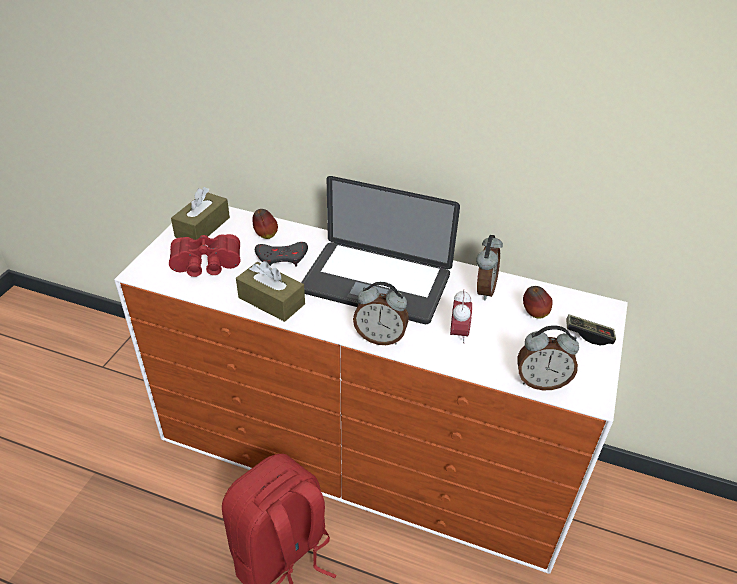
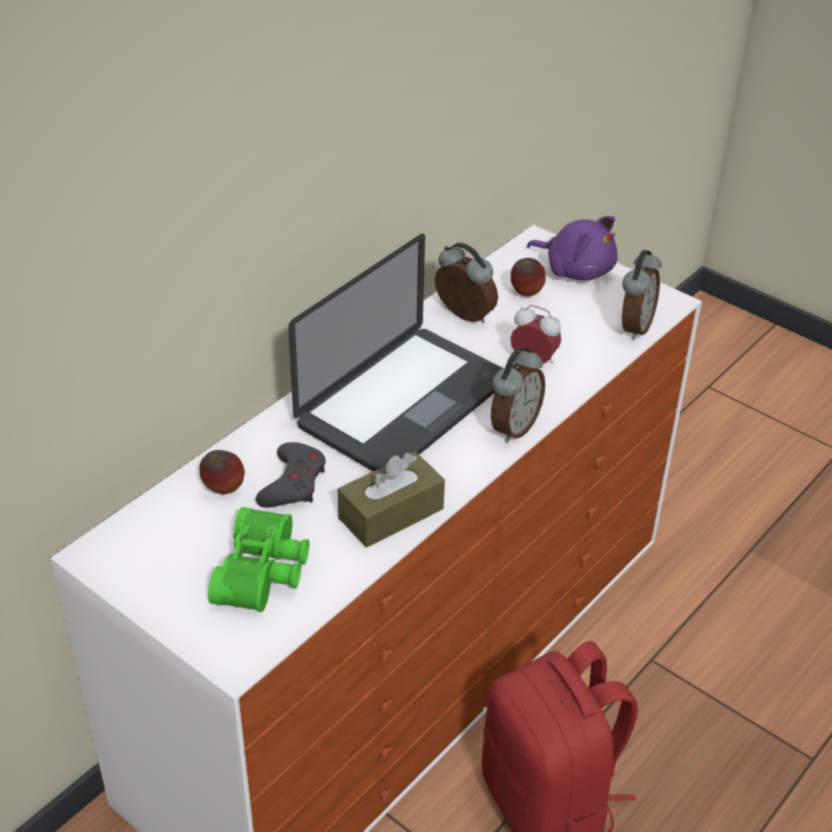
camera: 70 degrees left, 0 degrees up
(202, 227) = (151, 561): brown tissue box -> none
(206, 266) = (265, 572): red binoculars -> green binoculars
(588, 335) = (576, 269): game controller -> purple plush toy

